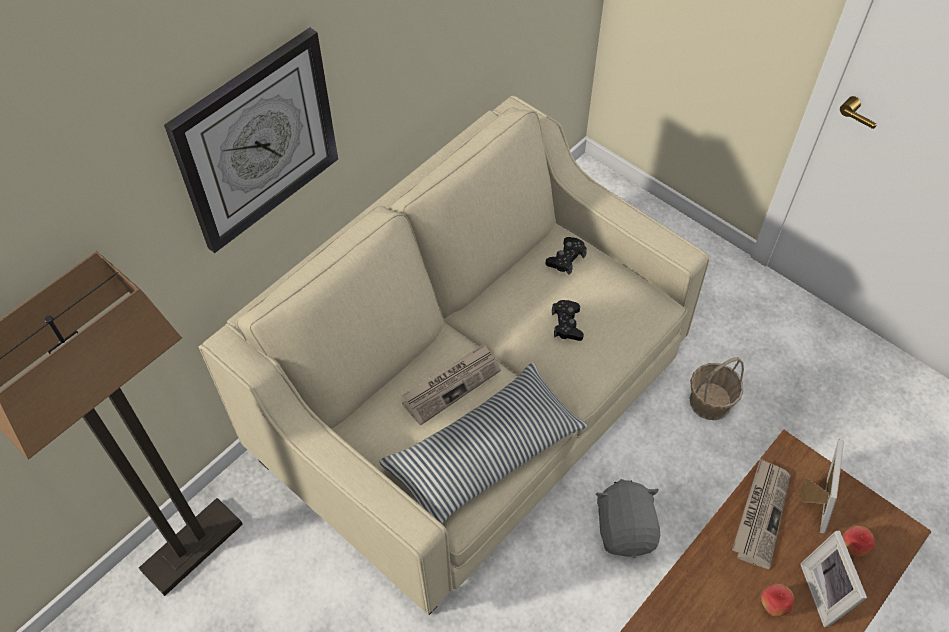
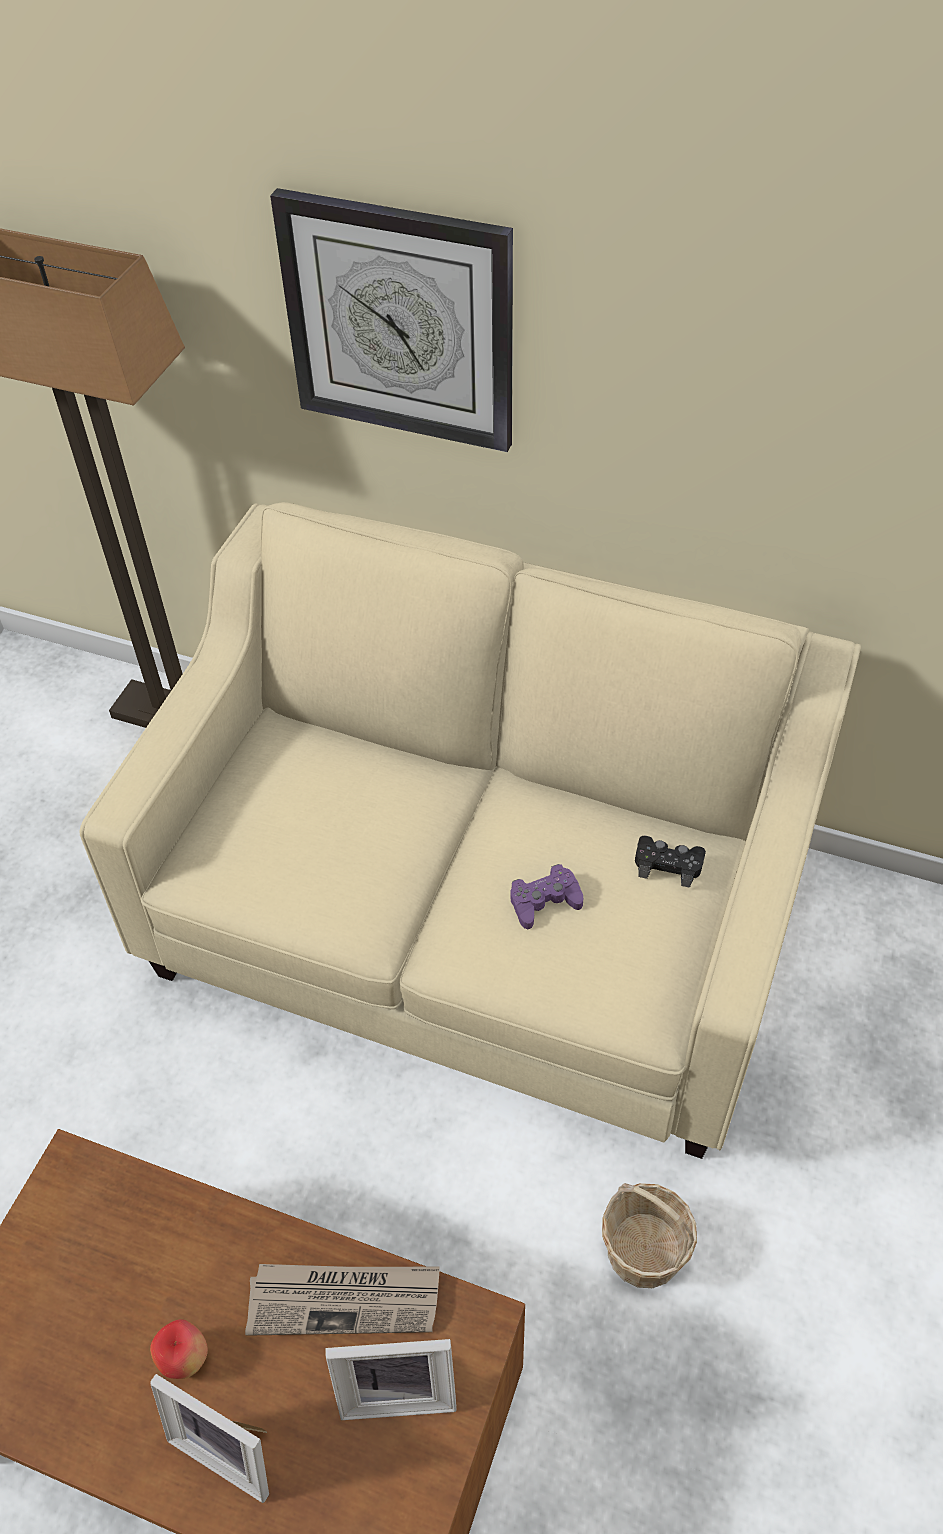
camera: 70 degrees right, 5 degrees down
(451, 384) = (378, 800): newspaper -> none
(484, 453) = (287, 872): pillow -> none
(567, 324) = (544, 901): black game controller -> purple game controller
(625, 529) = (362, 1182): grey plush toy -> none
(826, 592) = (230, 1445): picture frame -> picture frame turned 120 degrees counterclockwise
(852, 547) = (329, 1478): apple -> none

